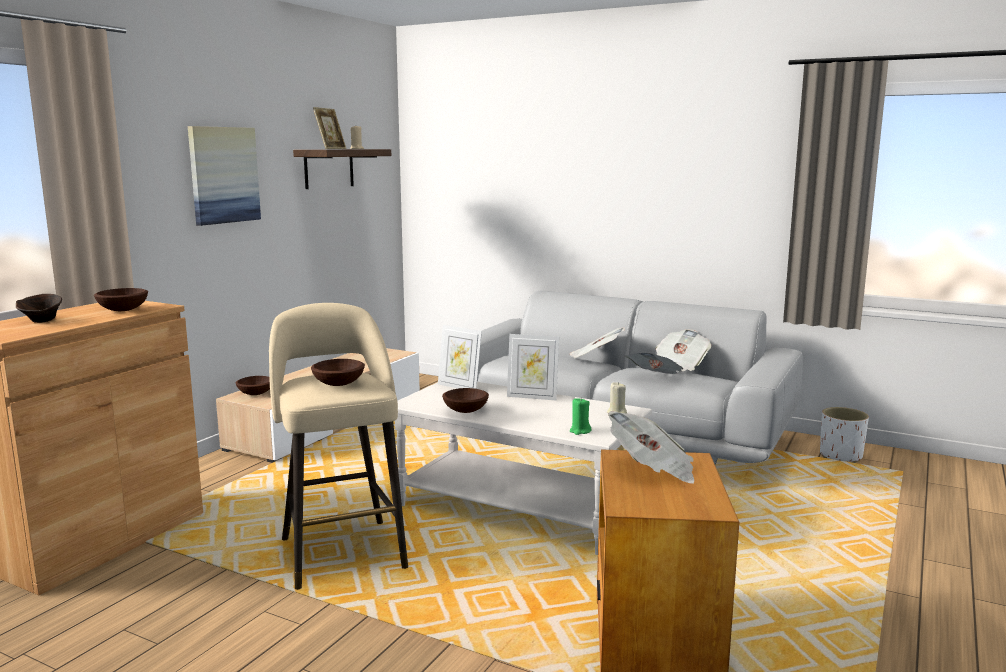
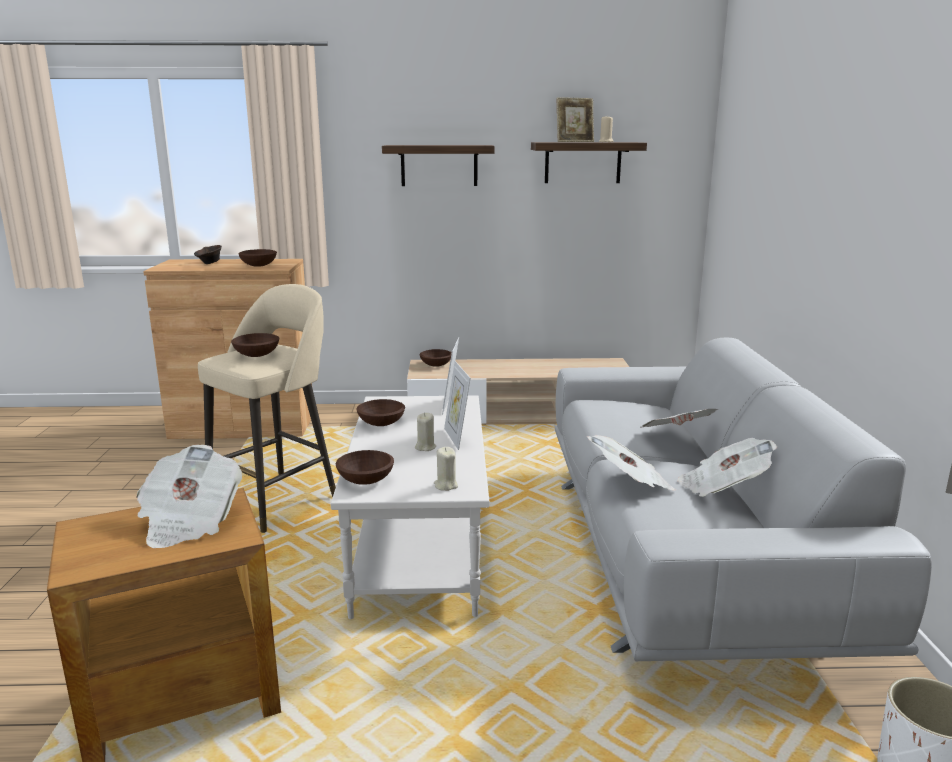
camera: 60 degrees right, 5 degrees up
(223, 175) = (439, 165): picture -> shelf
(538, 407) = (425, 447): none -> beige candle
(580, 431) = (366, 480): green candle -> brown bowl

